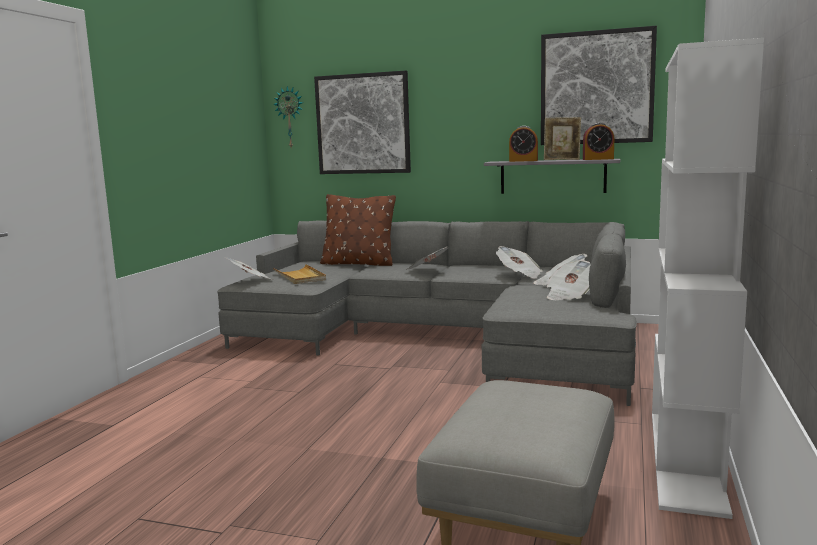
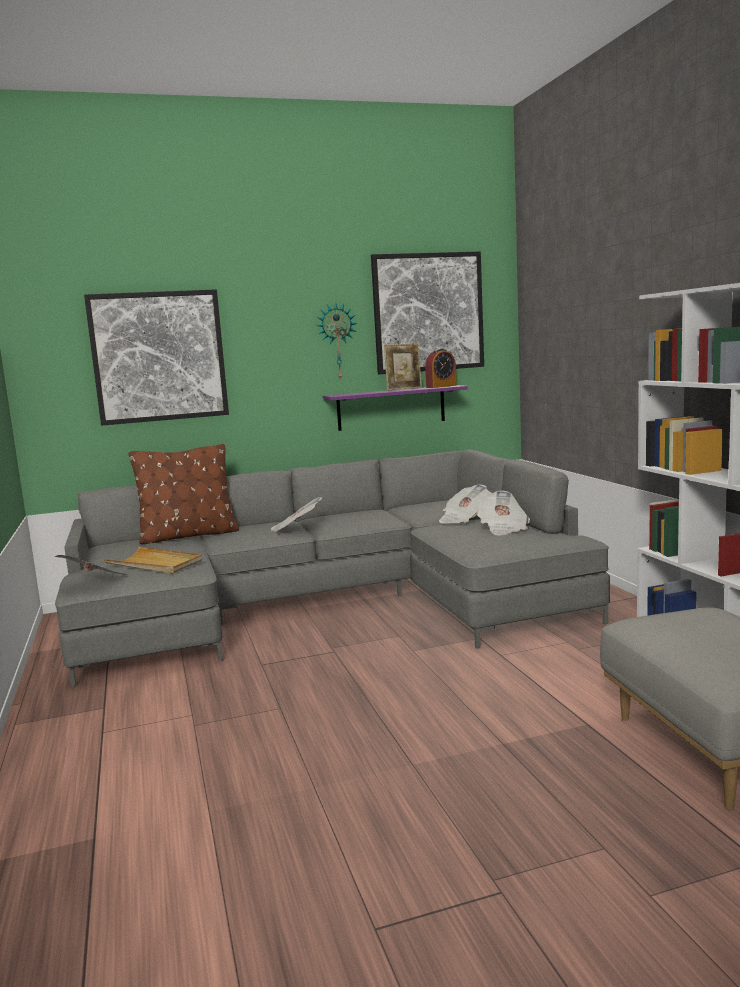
camera: 35 degrees left, 0 degrees up
(290, 117) = (45, 350): wall clock -> wall clock (337, 341)
(519, 274) = (404, 517): newspaper -> none
(523, 161) = (368, 392): alarm clock -> none
(552, 176) = (391, 407): grey shelf -> purple shelf

